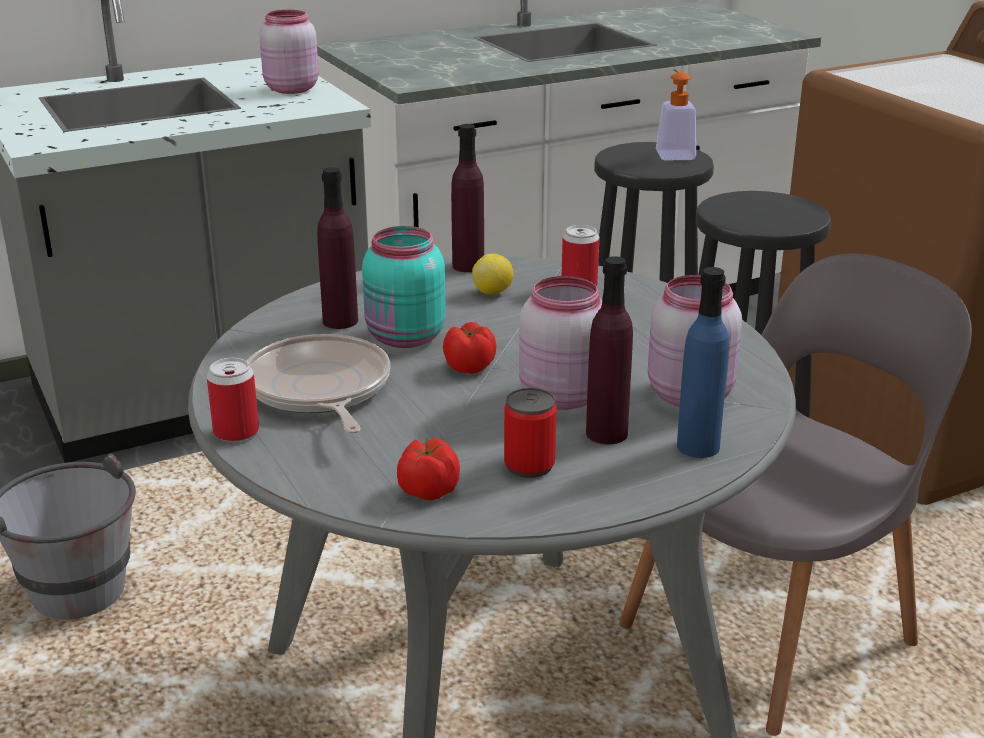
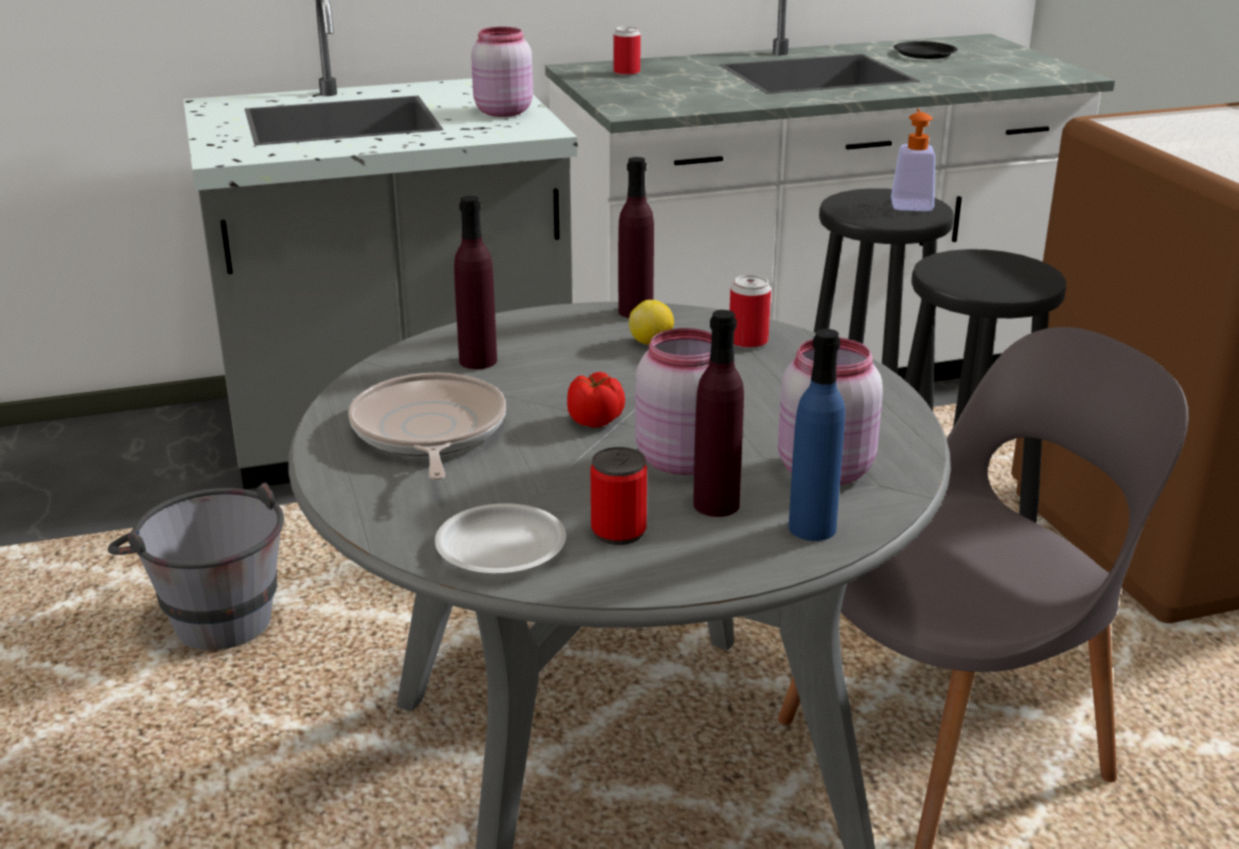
camera: 10 degrees right, 0 degrees up
(236, 432) = (327, 468): can -> can (626, 73)
(405, 338) = (538, 384): turquoise jar -> none
(427, 491) = (500, 548): tomato -> white plate
(651, 21) = (925, 54): none -> black plate

